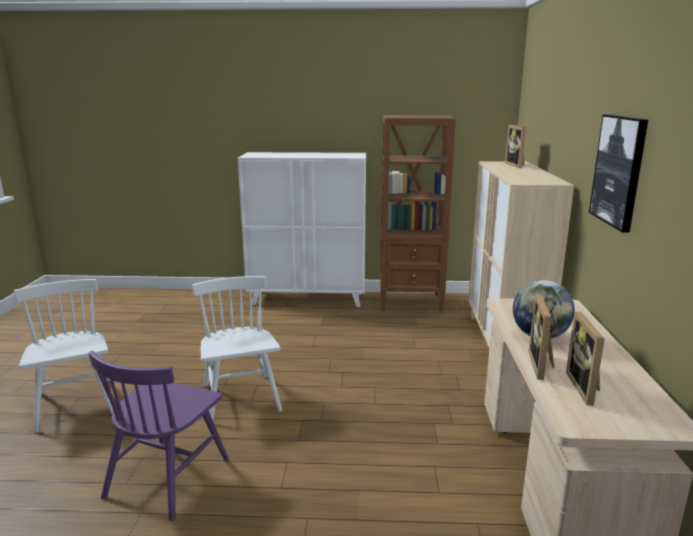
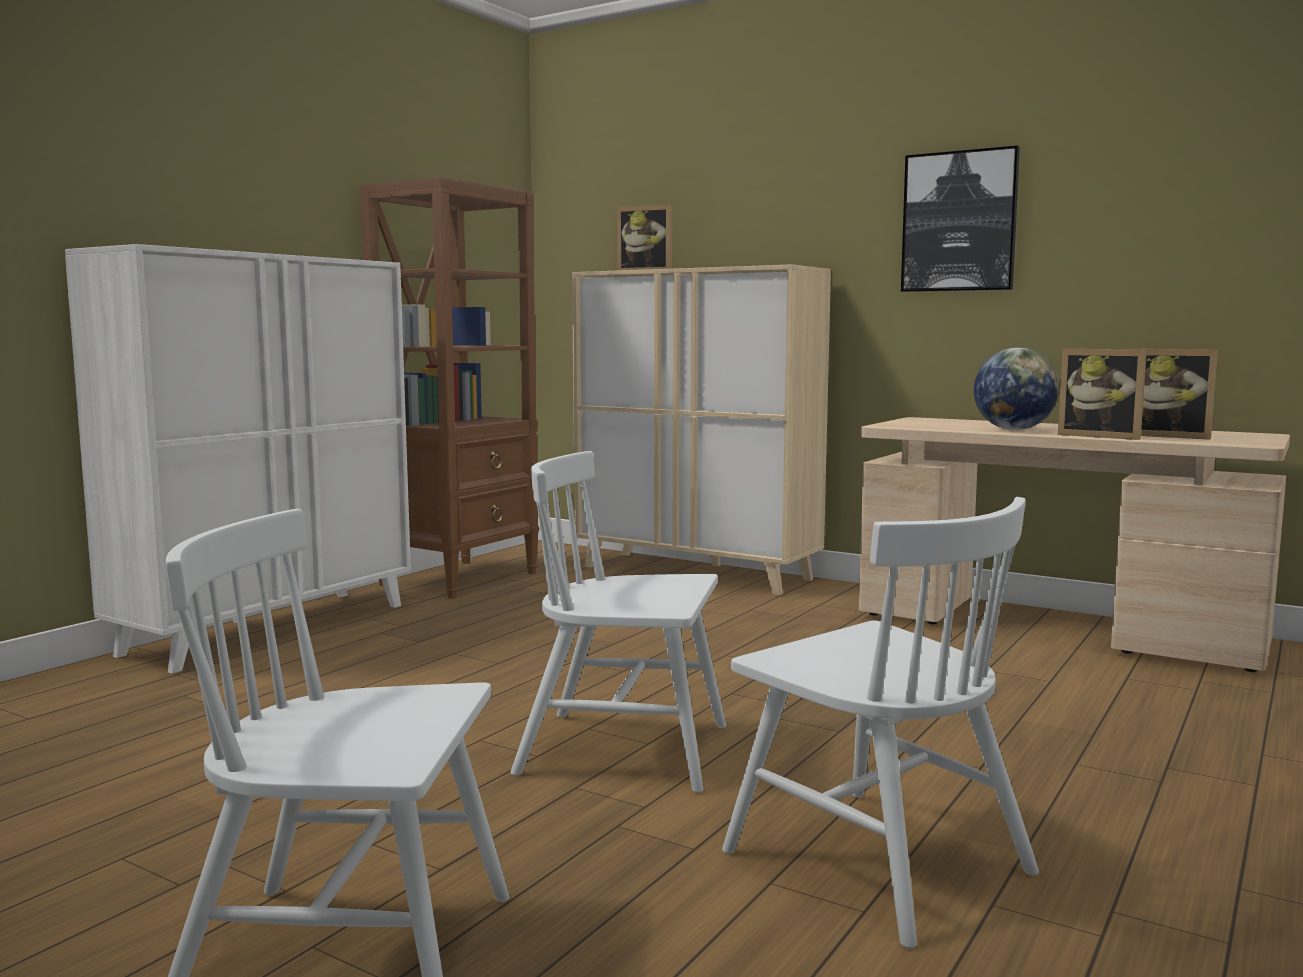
camera: 60 degrees left, 10 degrees down
(168, 477) = (876, 861): purple chair -> white chair

